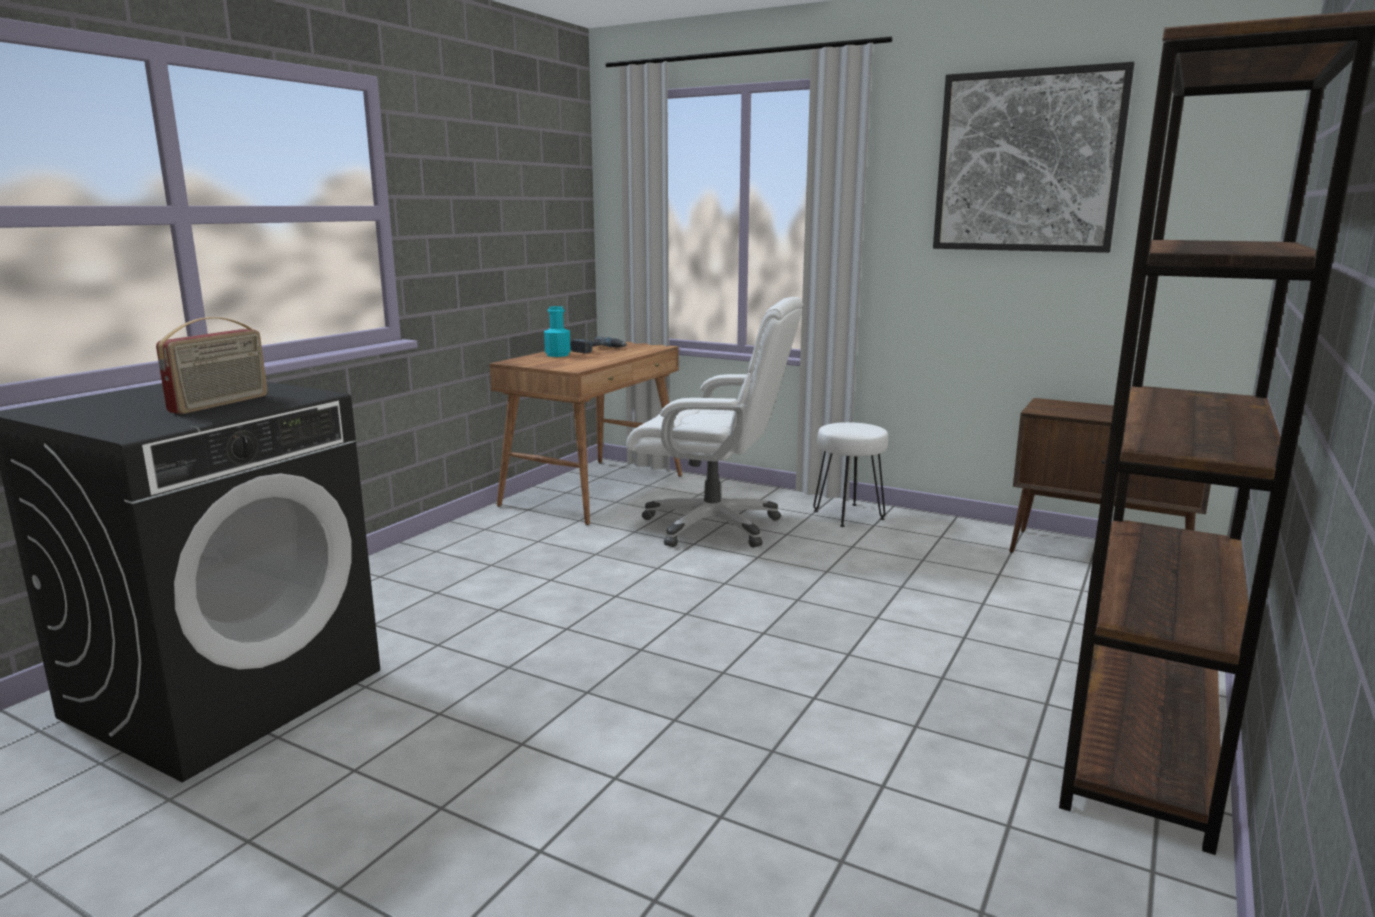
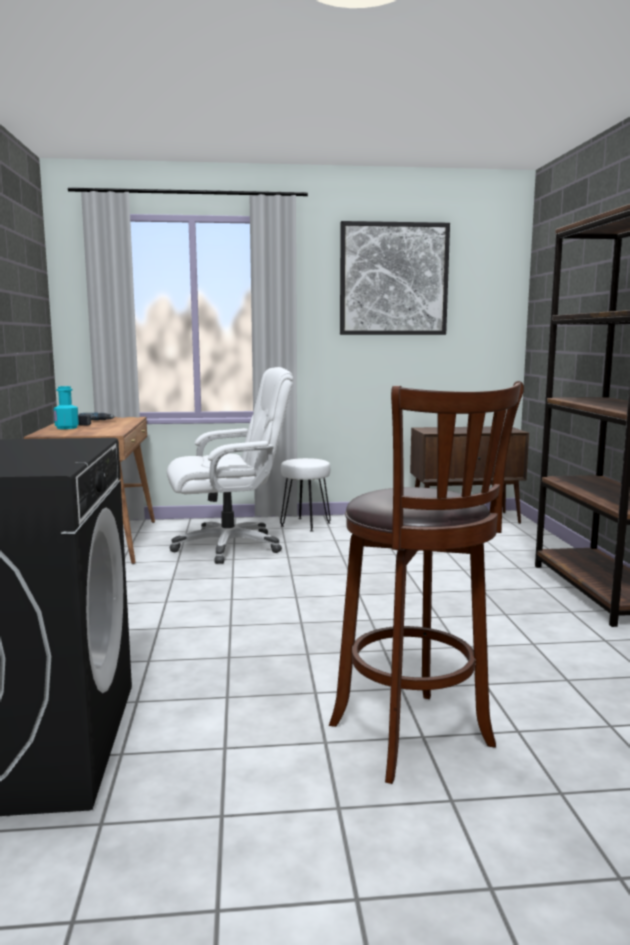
camera: 35 degrees left, 5 degrees down
(221, 404) = (34, 451): radio -> none
(527, 850) = (416, 739): none -> brown stool

